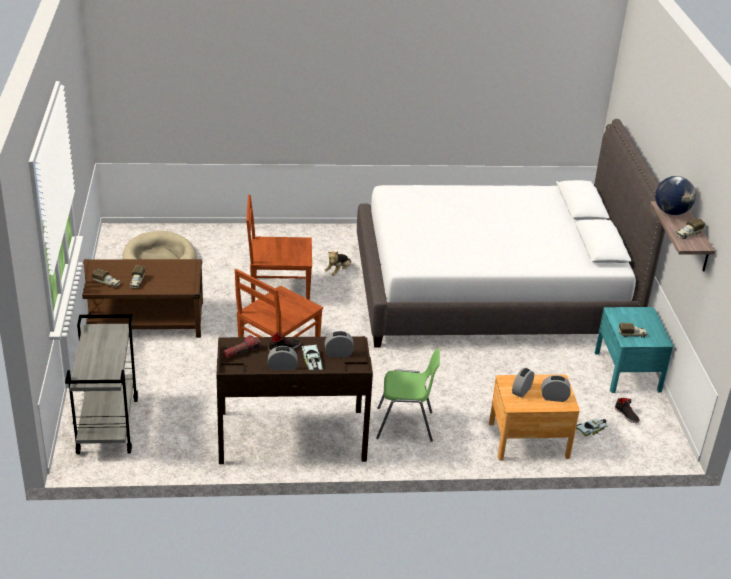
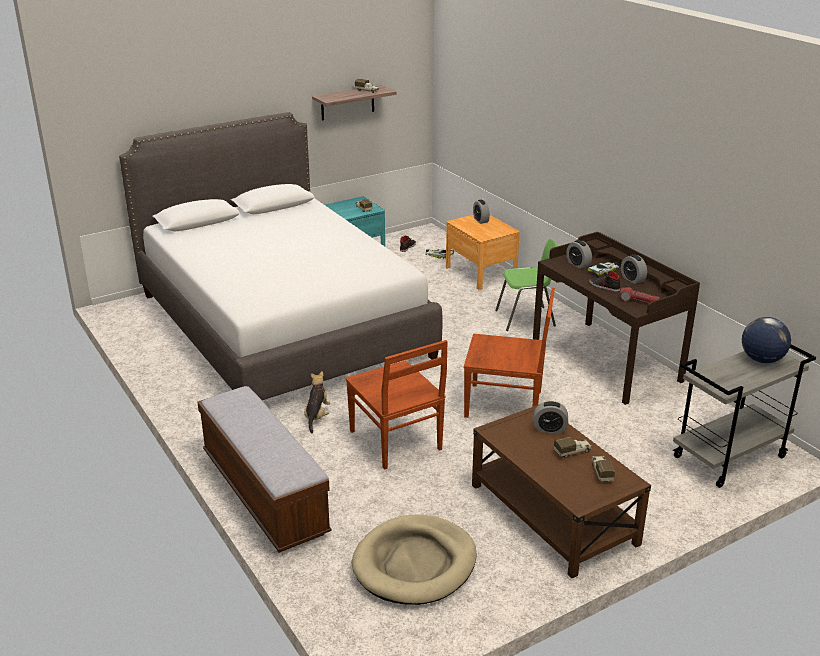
camera: 115 degrees left, 5 degrees down
(272, 233) = (264, 493): none -> bench
(338, 271) = (317, 416): plush toy -> plush toy turned 90 degrees counterclockwise
(405, 425) = (526, 318): green chair -> green chair turned 105 degrees clockwise
(521, 391) = (488, 230): alarm clock -> alarm clock (549, 429)
(671, 212) = (337, 96): globe -> globe (761, 360)

